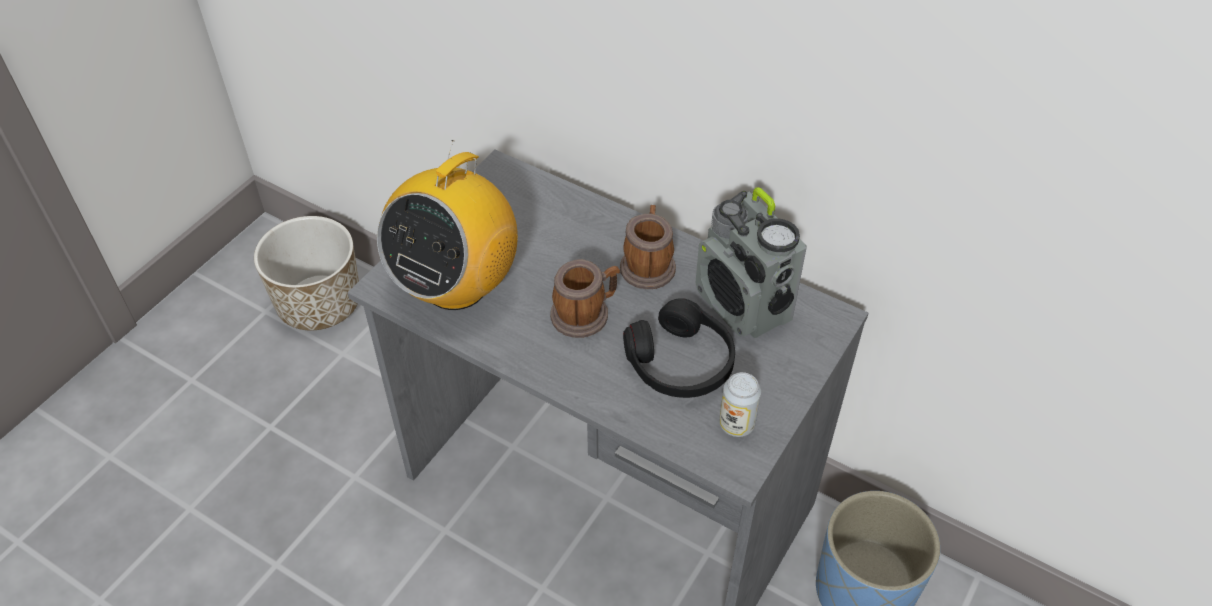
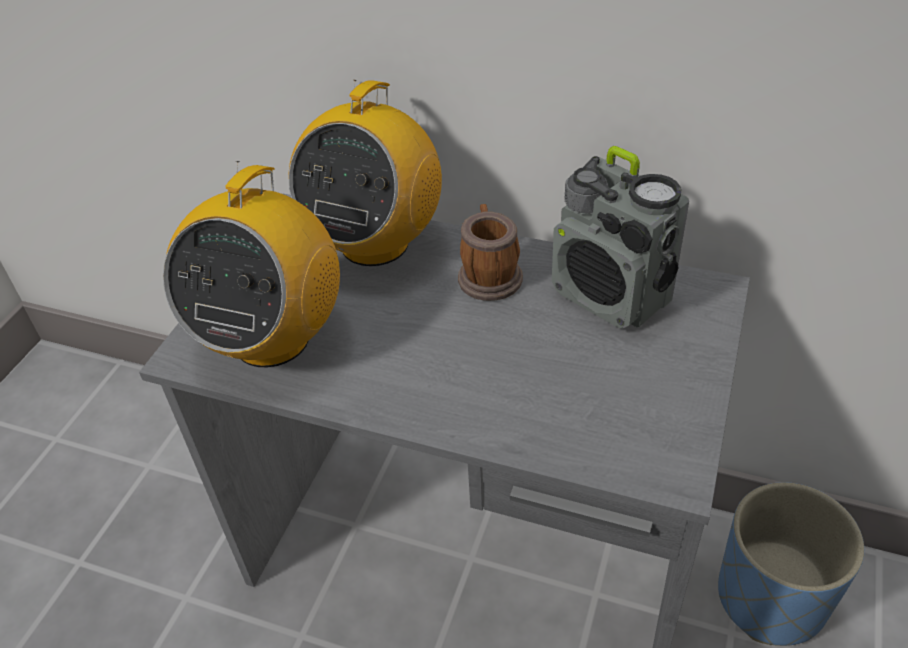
camera: 10 degrees left, 5 degrees down
(320, 303) = (115, 419): planter -> none
(561, 214) = (375, 243): none -> radio
(585, 313) = (434, 339): mug -> none
(680, 362) = (563, 371): black headphones -> none
(736, 424) = (655, 426): can -> none

